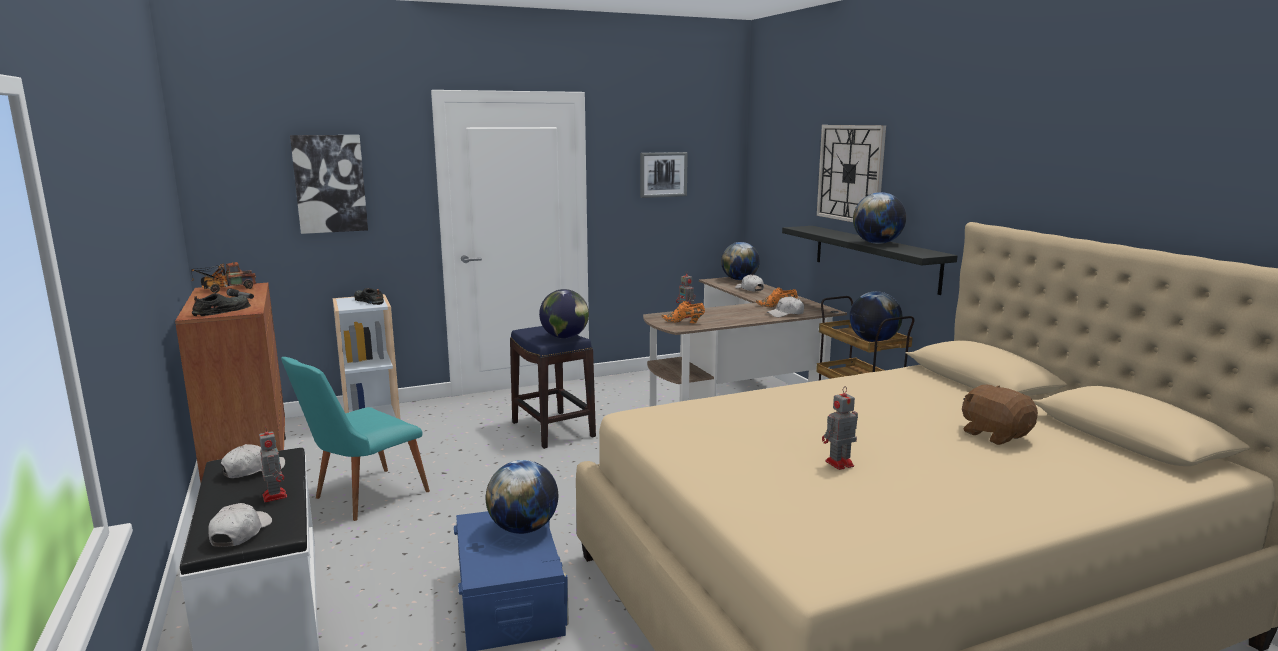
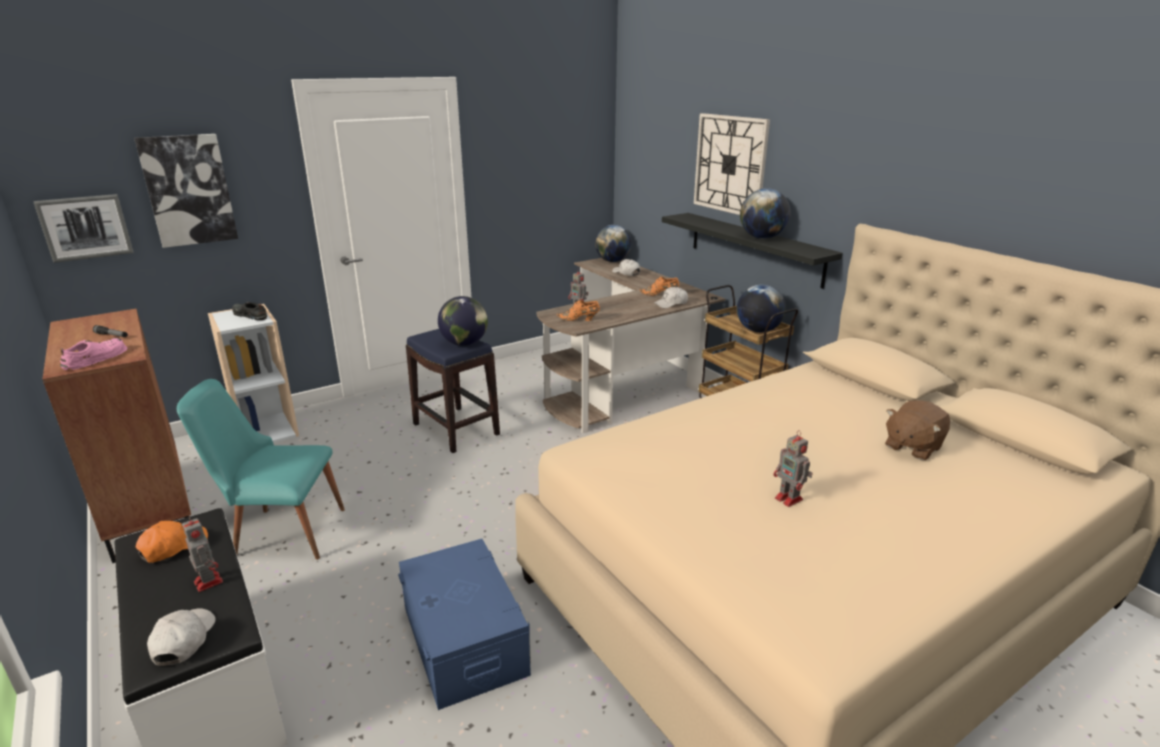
camera: 10 degrees left, 10 degrees up
(222, 310) = (96, 358): black shoe -> pink shoe
(225, 289) = (89, 323): toy truck -> none
(253, 470) = (173, 547): white cap -> orange cap
(361, 497) = (280, 531): turquoise chair -> turquoise chair turned 60 degrees clockwise
(523, 528) = (472, 571): globe -> none
(663, 174) = (537, 161): picture -> picture (85, 227)
(838, 464) = (789, 499): toy robot -> toy robot turned 90 degrees counterclockwise
(995, 435) = (912, 447): brown plush toy -> brown plush toy turned 90 degrees counterclockwise

